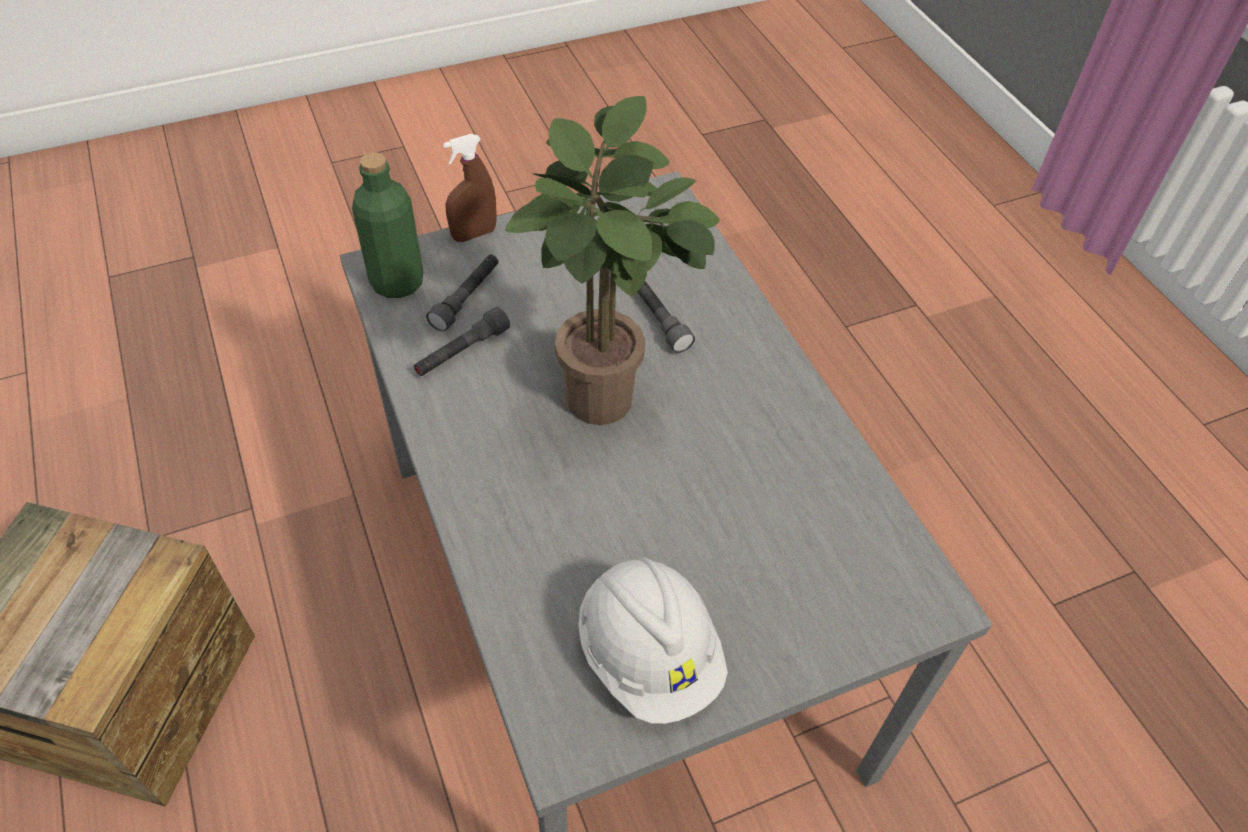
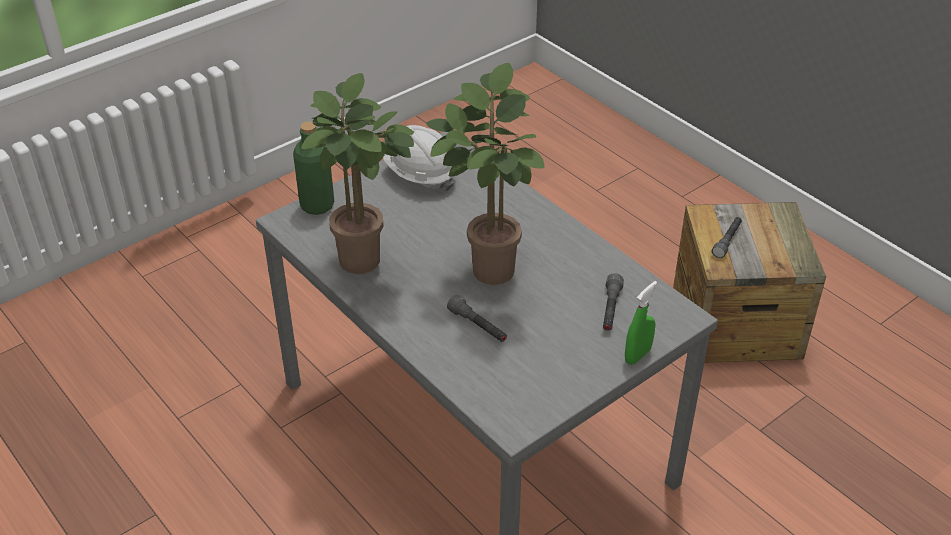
camera: 165 degrees right, 10 degrees down
(397, 282) = (663, 309): green bottle -> green bottle (317, 205)
(462, 352) = (591, 277): grey flashlight -> grey flashlight (727, 241)
(474, 234) = (637, 355): brown spray bottle -> green spray bottle
(799, 463) = (365, 264): none -> potted plant

